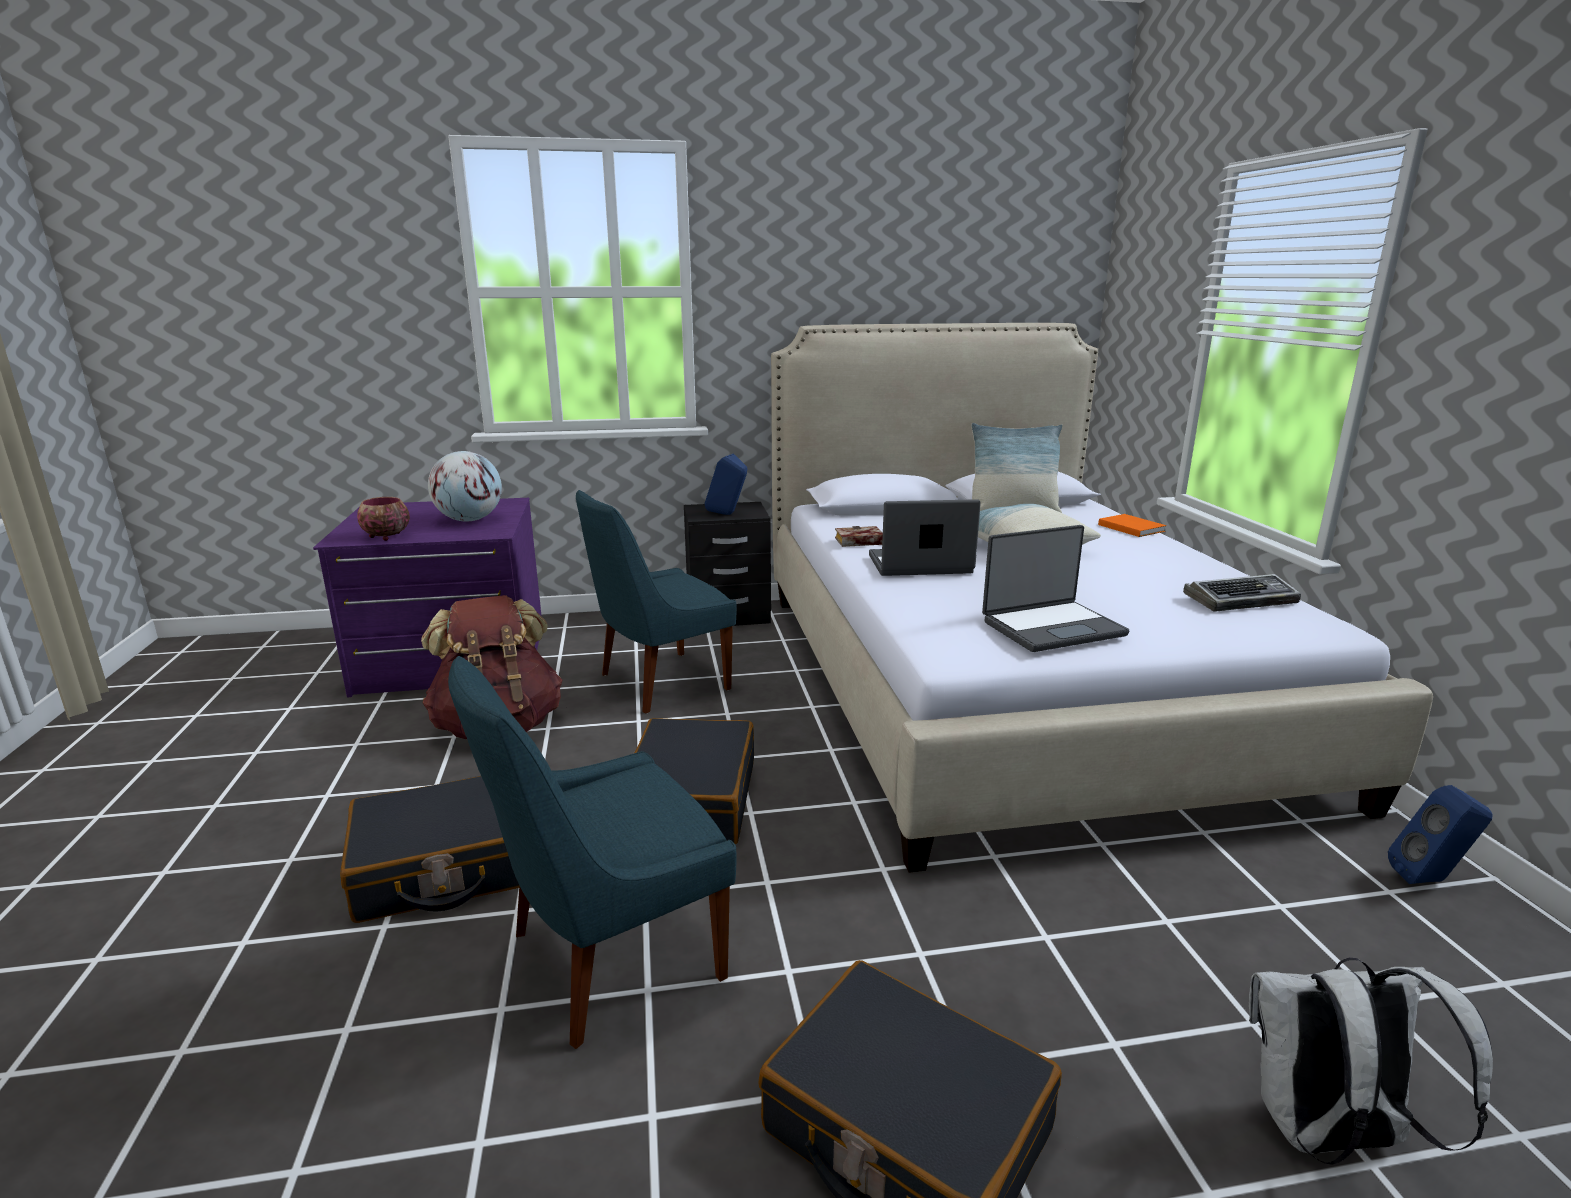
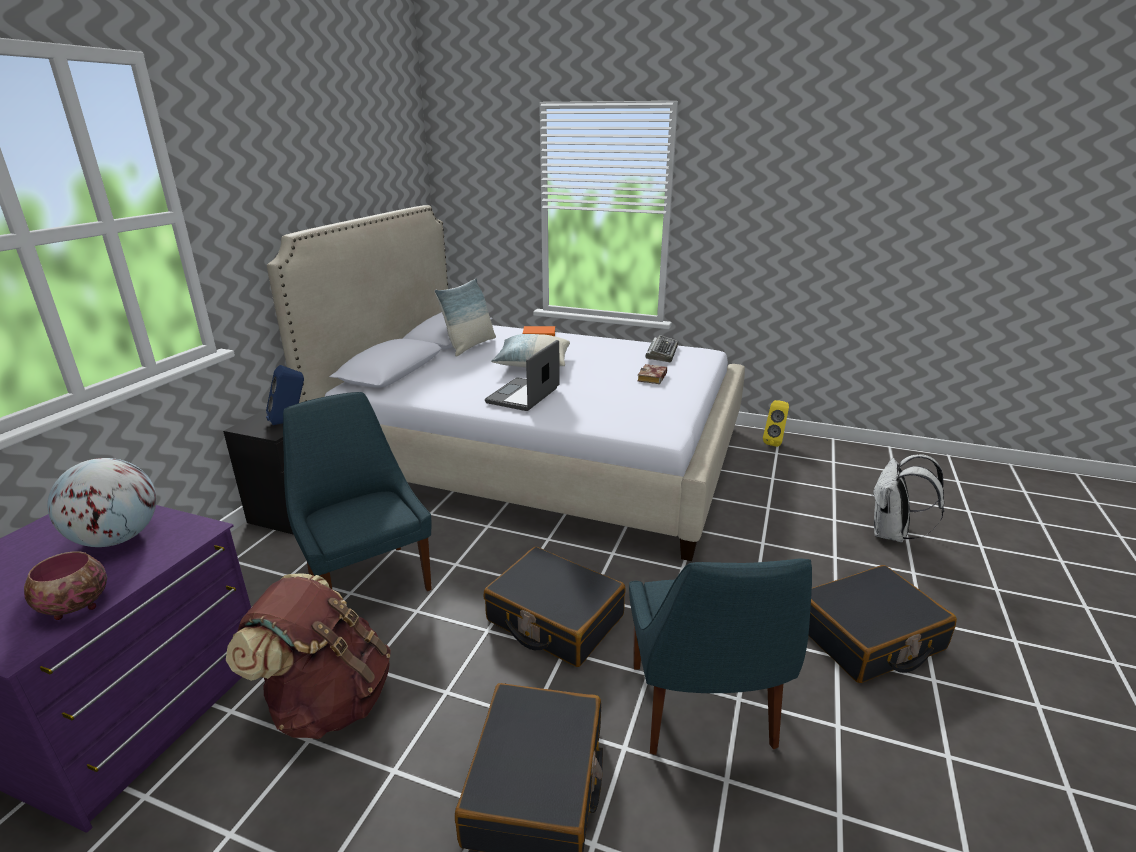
camera: 60 degrees left, 5 degrees up
(659, 683) = (368, 581): blue chair -> blue chair turned 150 degrees clockwise
(857, 542) = (452, 398): book -> book (653, 378)
(1051, 627) = (658, 398): laptop -> none
(1429, 880) = (774, 442): blue speaker -> yellow speaker

